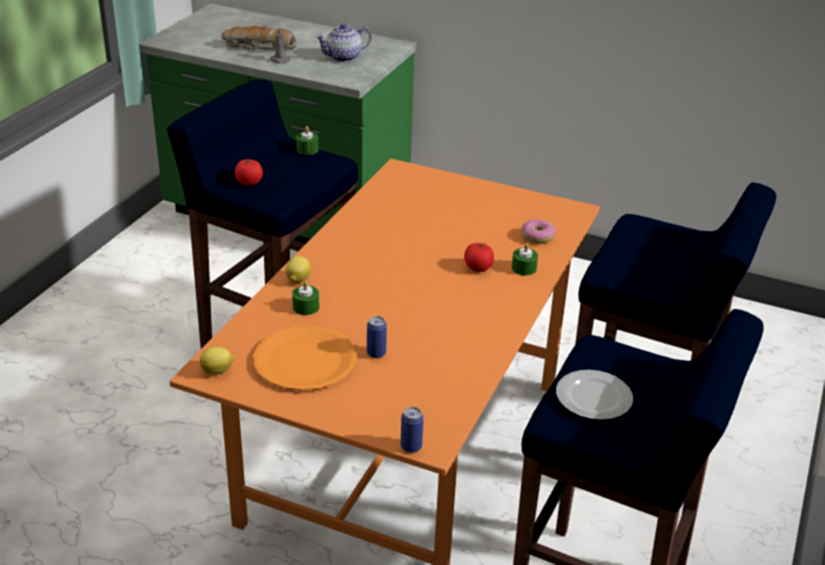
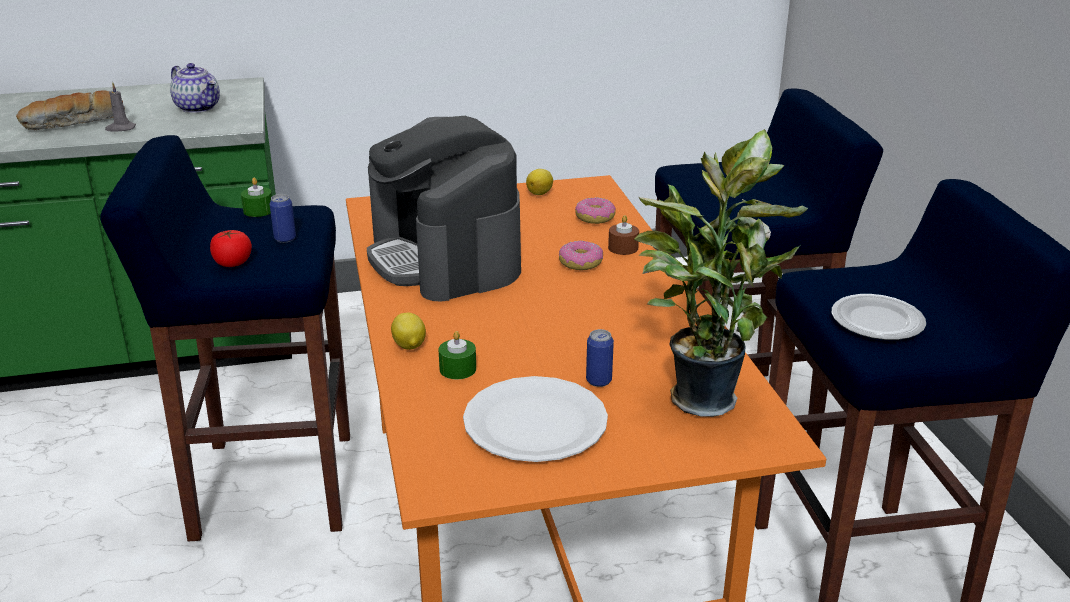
camera: 35 degrees left, 5 degrees down
(218, 371) = (450, 480): lemon -> lemon (540, 193)
(304, 361) = (535, 422): orange plate -> white plate
(343, 57) = (198, 108): teapot -> teapot turned 75 degrees counterclockwise
(395, 228) = (445, 258): none -> coffee machine
(411, 446) = (765, 453): can -> can (285, 239)
(425, 393) = (701, 396): none -> potted plant
(478, 267) = (580, 263): tomato -> donut
(524, 268) = (623, 248): green candle -> brown candle

